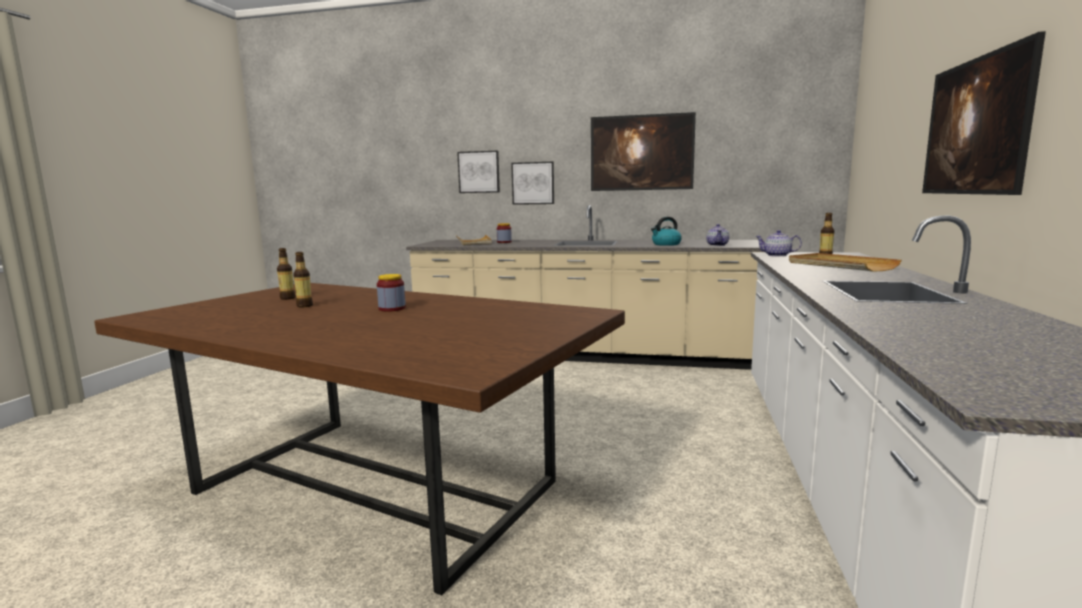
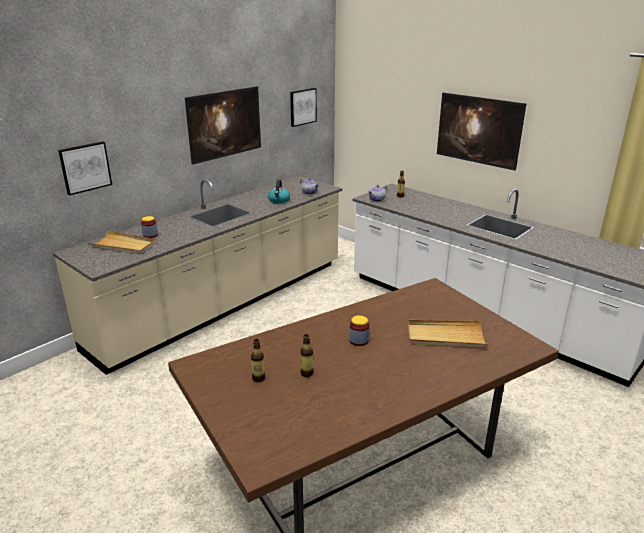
camera: 60 degrees left, 15 degrees up
(533, 183) = (141, 167): picture -> picture (302, 107)
(840, 265) = (429, 204): beige tray -> beige tray (445, 336)

